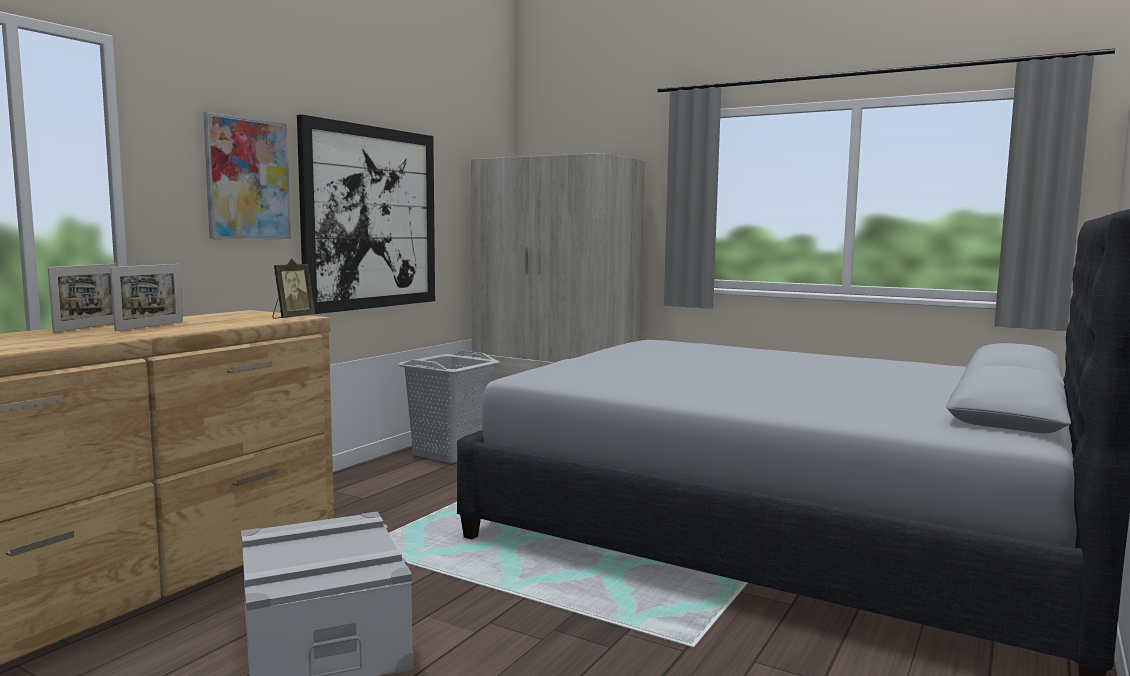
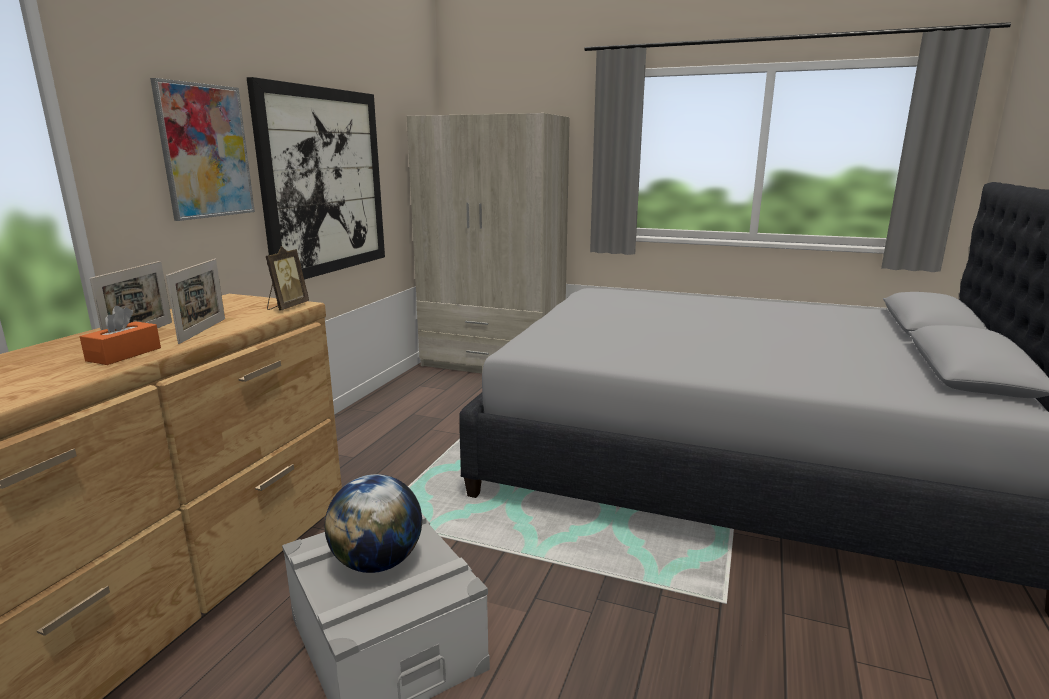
camera: 10 degrees left, 10 degrees up
(88, 327) = (67, 341): picture frame -> picture frame (203, 330)
(127, 334) = (124, 354): none -> orange tissue box
(320, 548) = (377, 562): none -> globe
(451, 453) = (413, 397): grey laundry basket -> none

